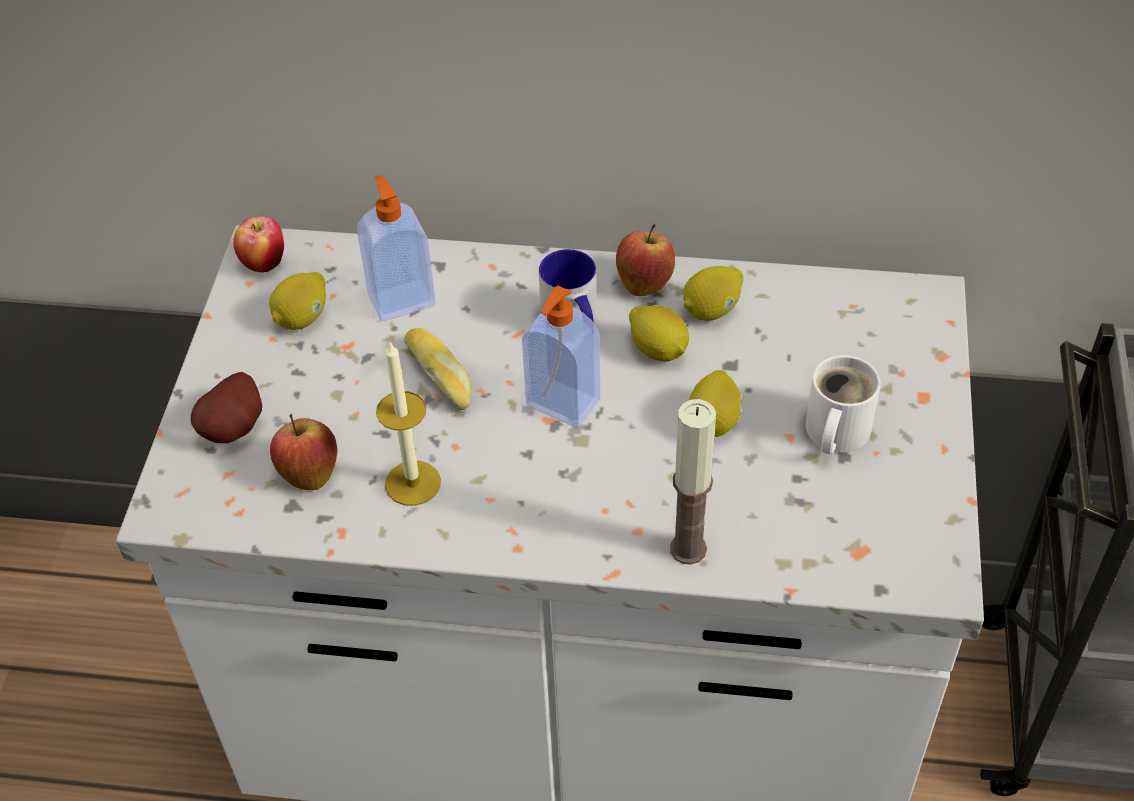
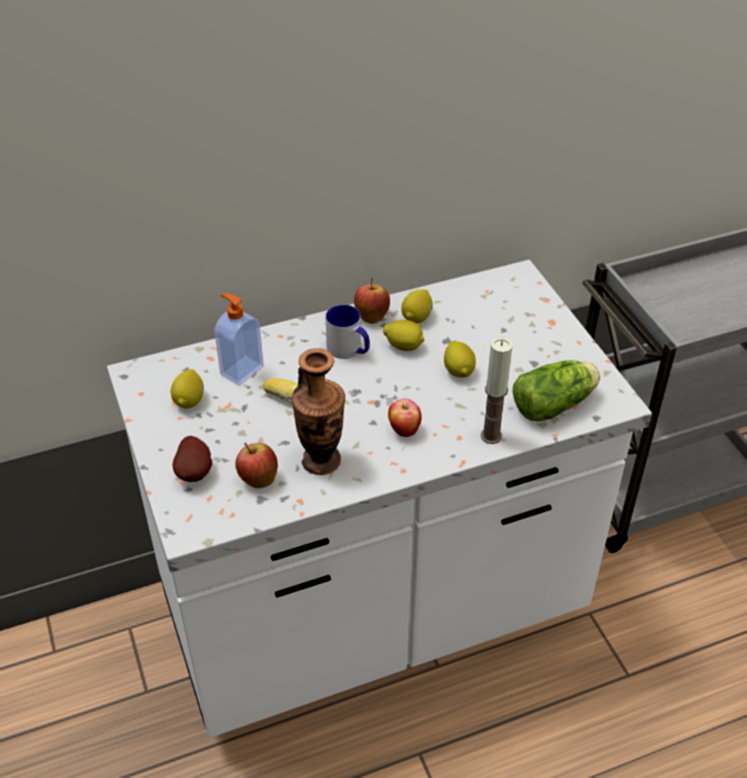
camera: 30 degrees left, 5 degrees down
(264, 263) = (142, 380): apple -> apple (404, 430)
(413, 483) = (321, 461): candle -> vase
(561, 405) = (373, 391): soap dispenser -> none
(829, 539) = (556, 404): none -> lettuce
(833, 432) = (521, 354): white mug -> none

